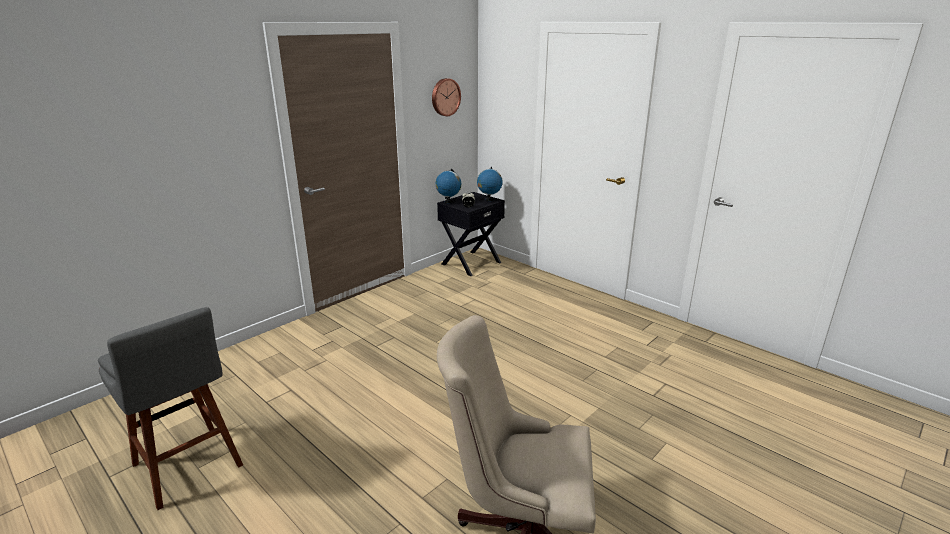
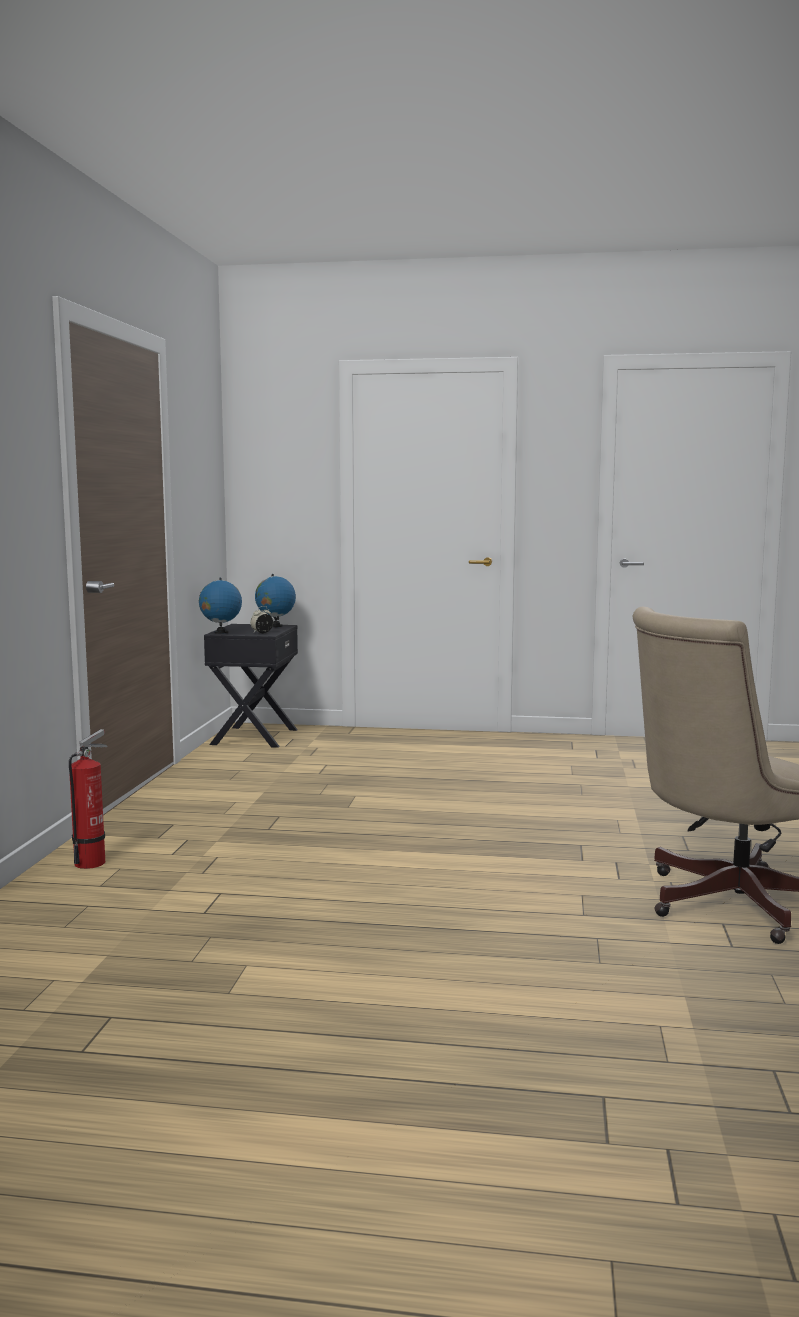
camera: 35 degrees left, 15 degrees down
(189, 468) = (214, 997): grey stool -> none
(277, 342) = (93, 861): none -> fire extinguisher
(445, 97) = (201, 466): wall clock -> none

